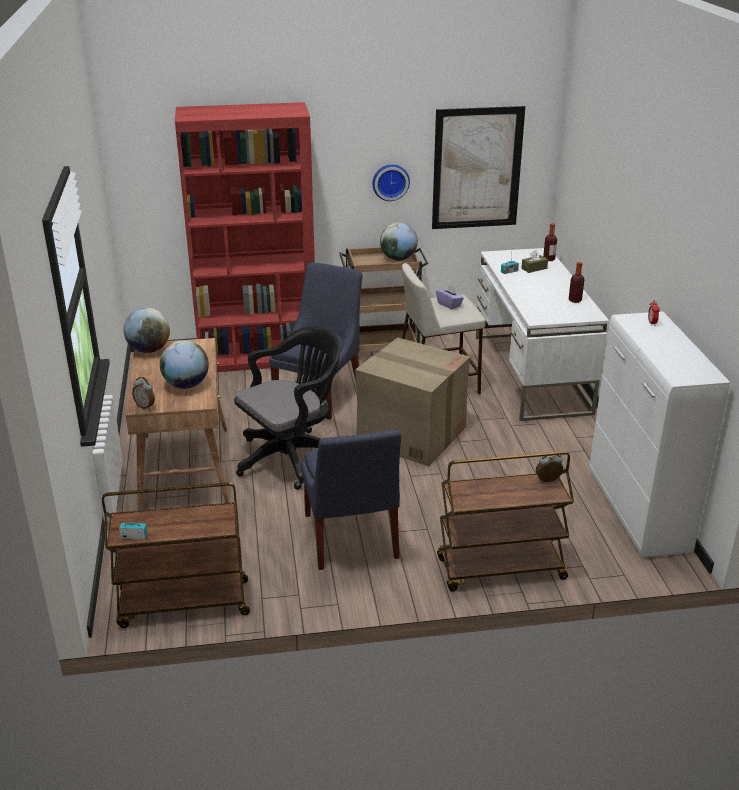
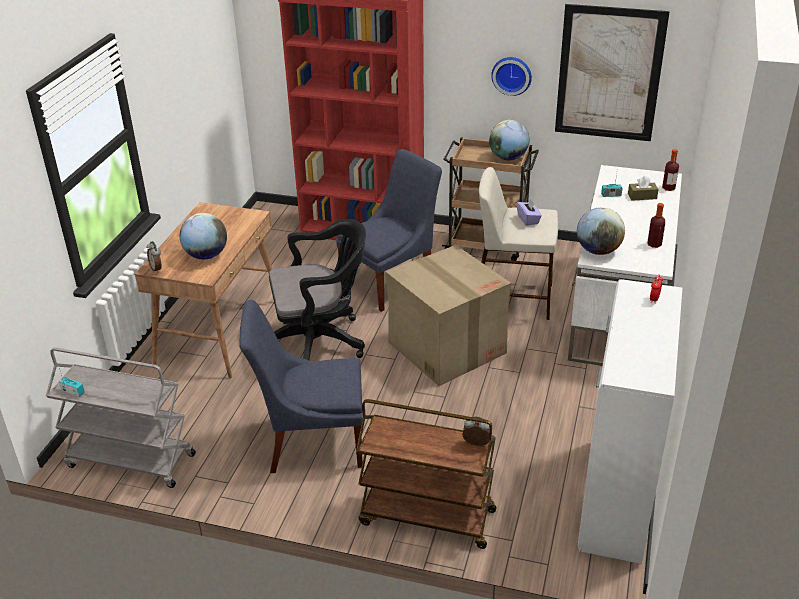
camera: 25 degrees right, 5 degrees up
(149, 350) = (205, 212): globe -> globe (598, 251)
(183, 604) = (129, 461): brown cart -> grey cart
(350, 539) = (311, 441): blue chair -> blue chair turned 75 degrees clockwise

